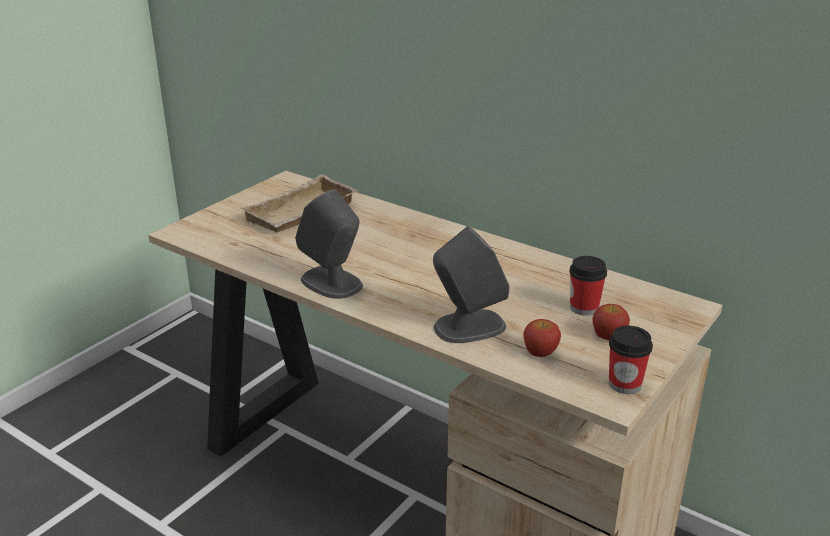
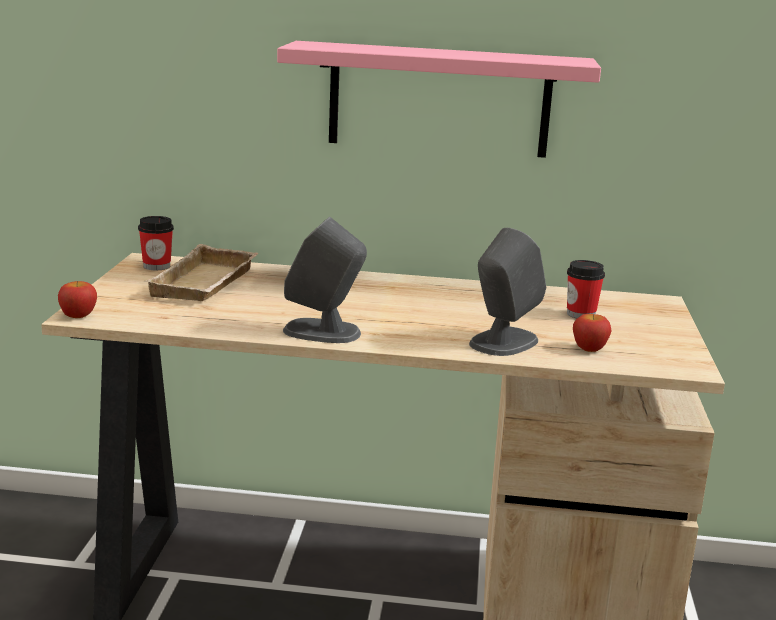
camera: 30 degrees left, 10 degrees down
(508, 75) = (439, 100): none -> pink shelf
(608, 336) = (627, 329): apple -> apple (78, 315)
(624, 384) = (684, 357): cup -> cup (156, 266)

